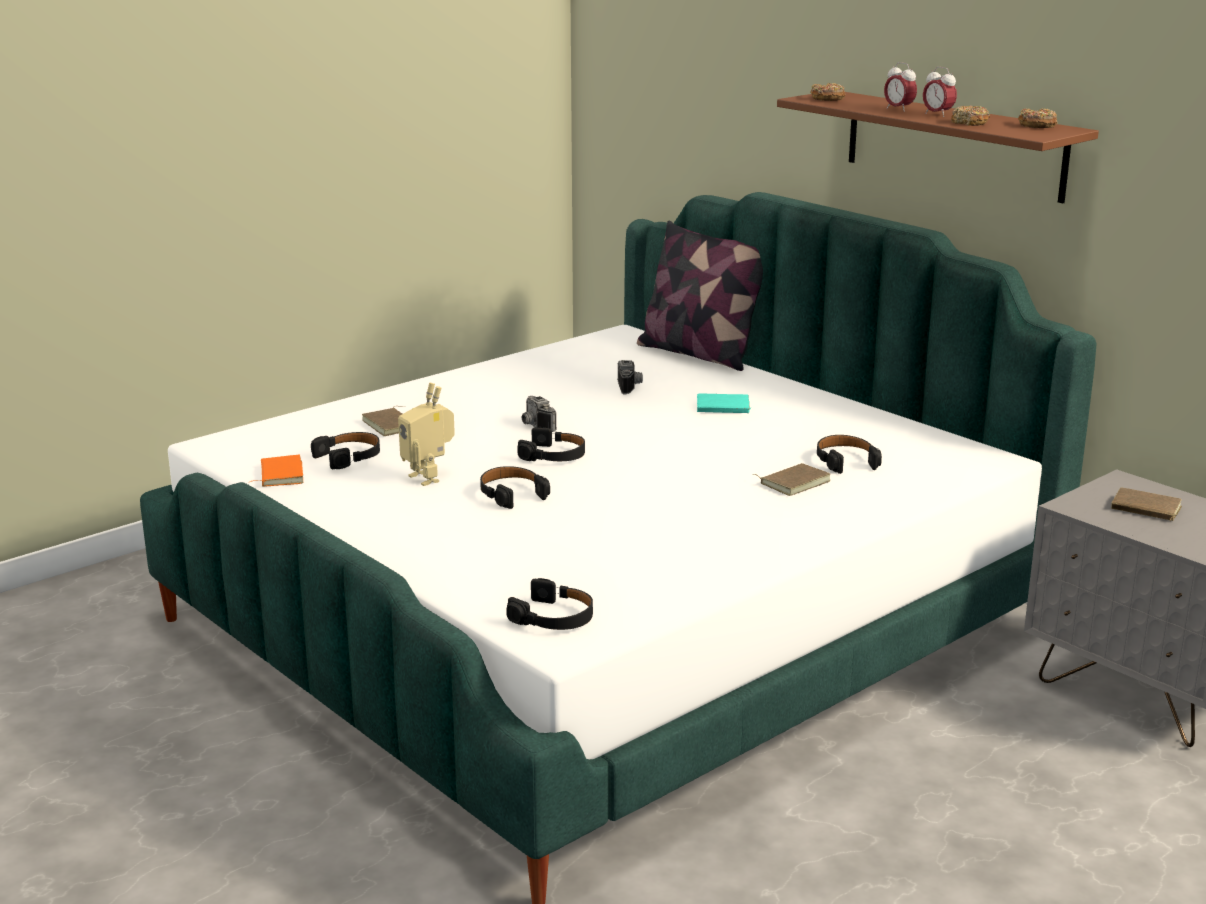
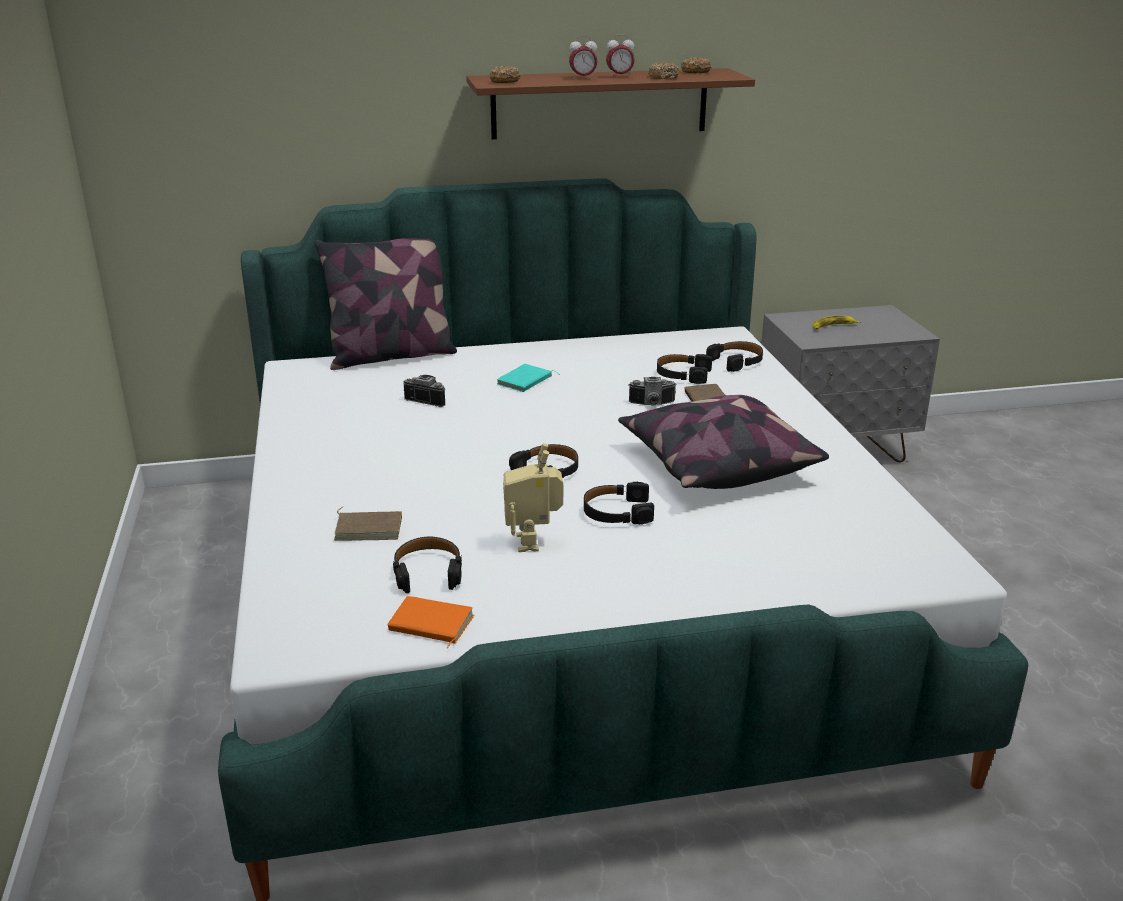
camera: 60 degrees left, 5 degrees up
(429, 477) = (534, 542): toy robot -> toy robot turned 90 degrees clockwise
(534, 426) = (466, 461): camera -> camera (652, 404)
(554, 617) = (896, 561): black headphones -> black headphones (737, 361)
(654, 512) = (716, 465): none -> pillow
(1145, 509) = (832, 327): brown book -> banana

